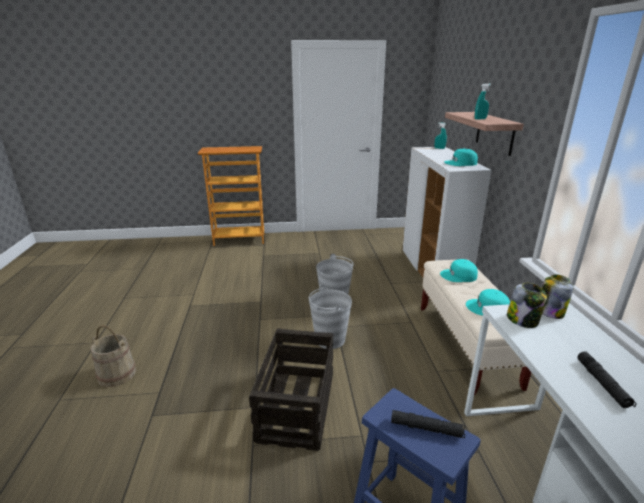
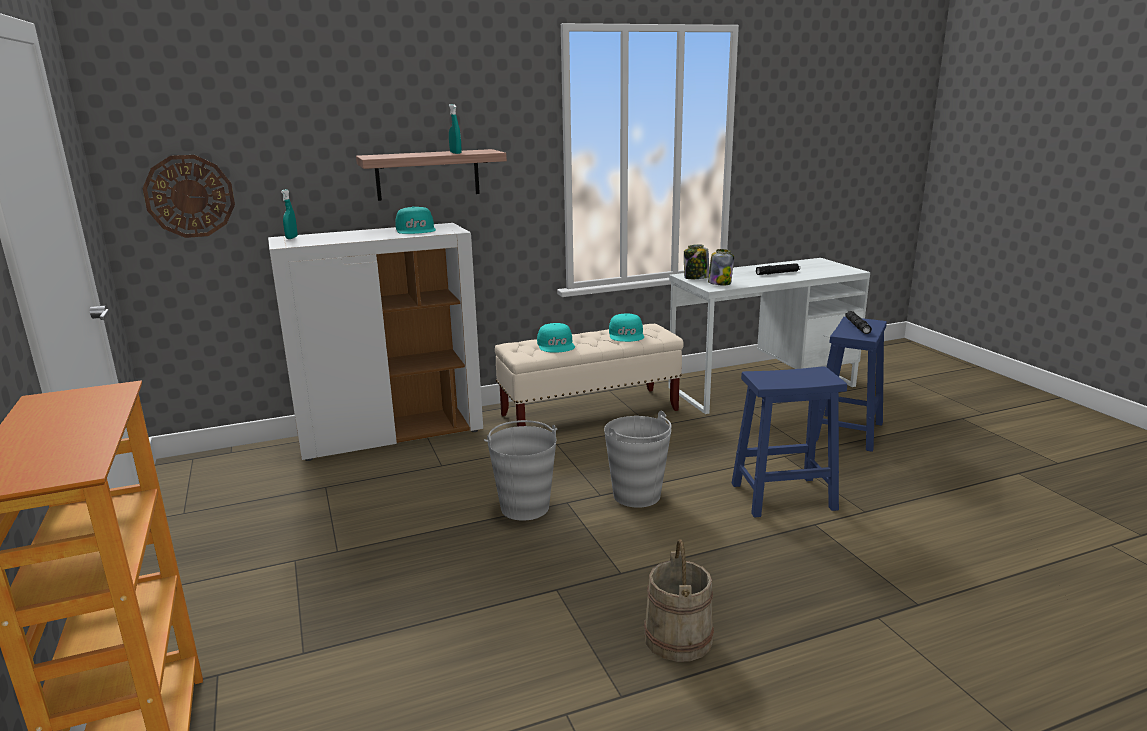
camera: 105 degrees left, 5 degrees down
(116, 374) = (900, 694): beige bucket -> beige bucket (678, 638)
(297, 406) = (784, 496): crate -> blue stool
(439, 118) = (189, 196): none -> wall clock

